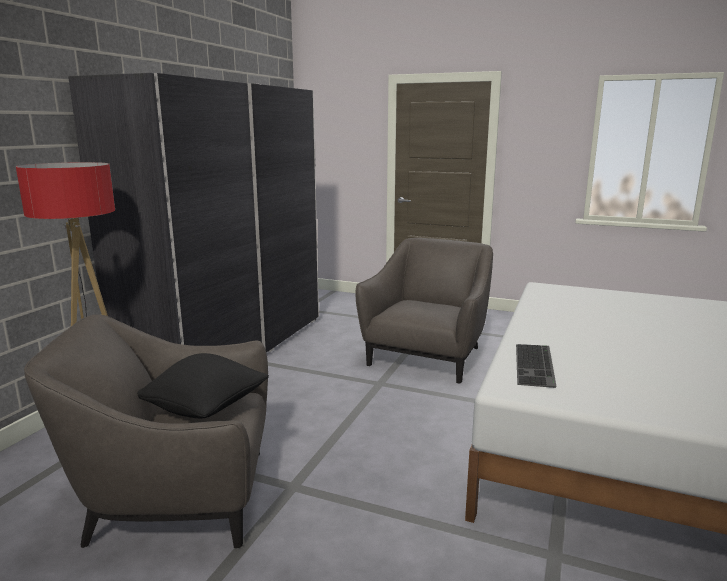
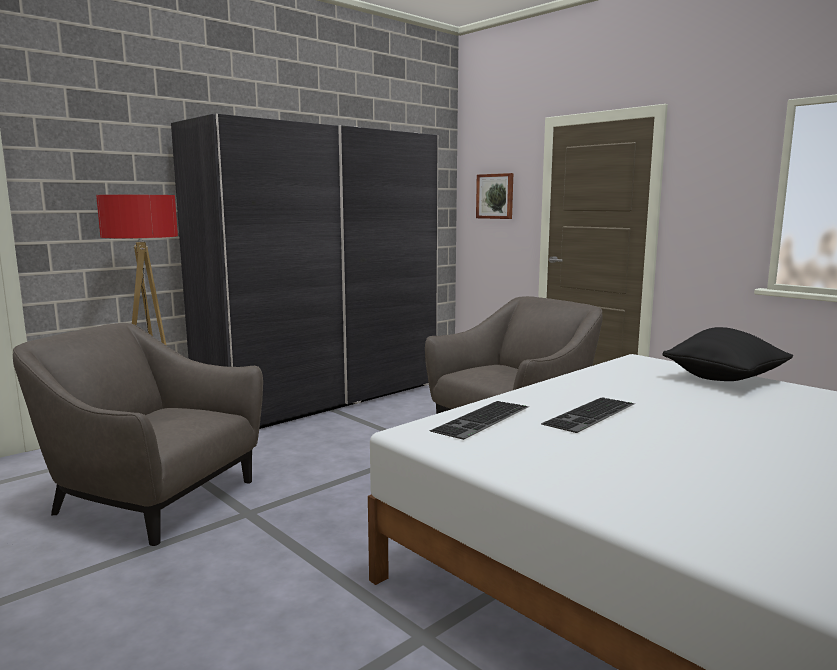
camera: 25 degrees right, 5 degrees down
(205, 409) = (177, 417): black pillow -> black pillow (724, 379)
(339, 143) = (495, 196): none -> picture
(596, 345) = (591, 415): none -> keyboard

